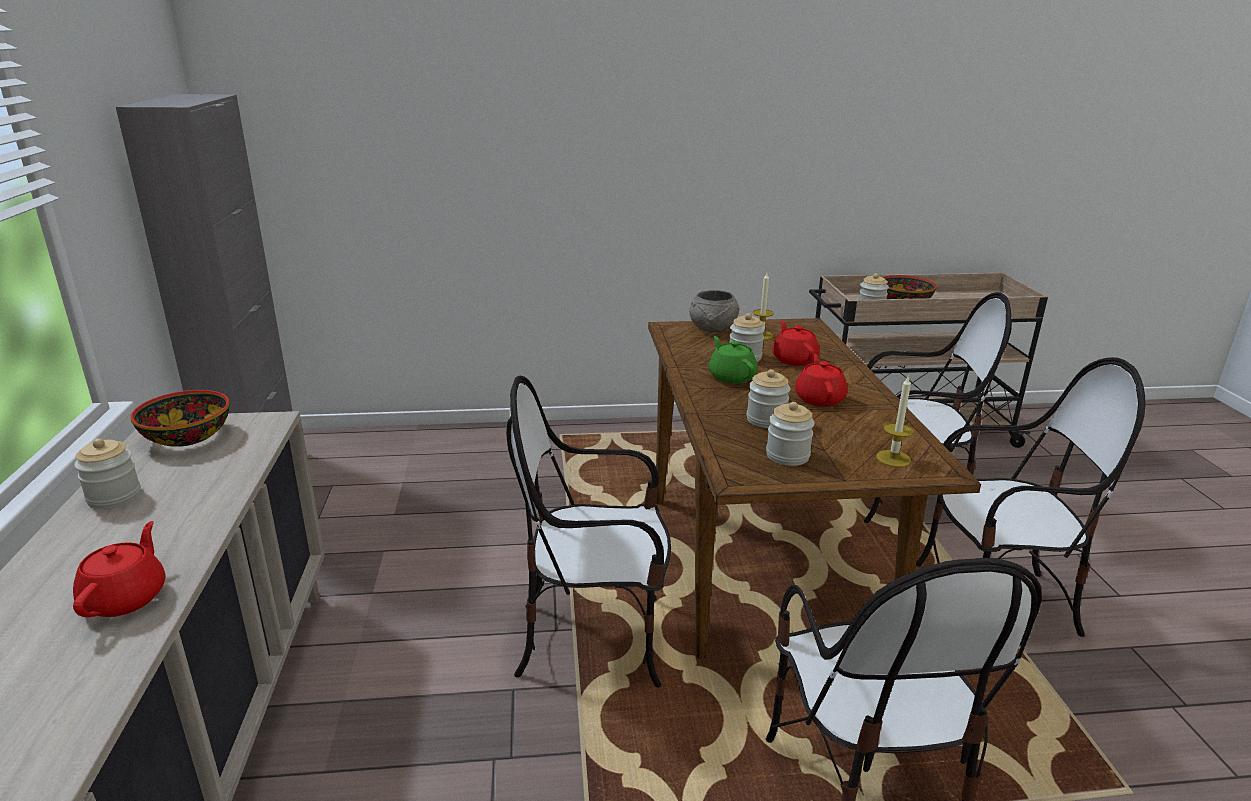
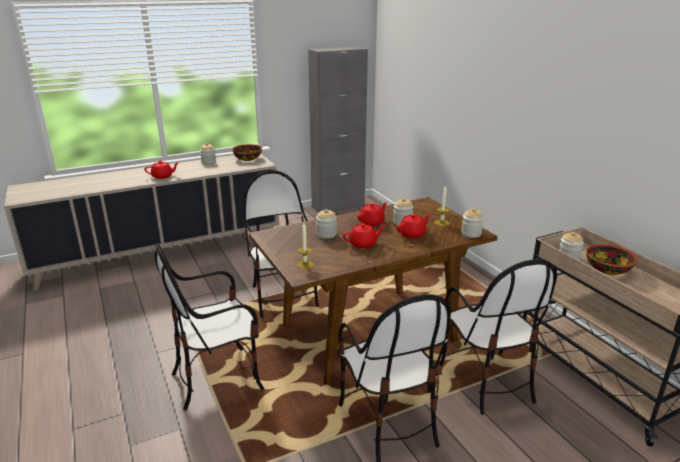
camera: 70 degrees right, 0 degrees up
(712, 329) = (435, 211): grey bowl -> none
(731, 376) = (372, 222): green teapot -> red teapot
(787, 456) = (291, 242): jar -> jar (471, 233)

